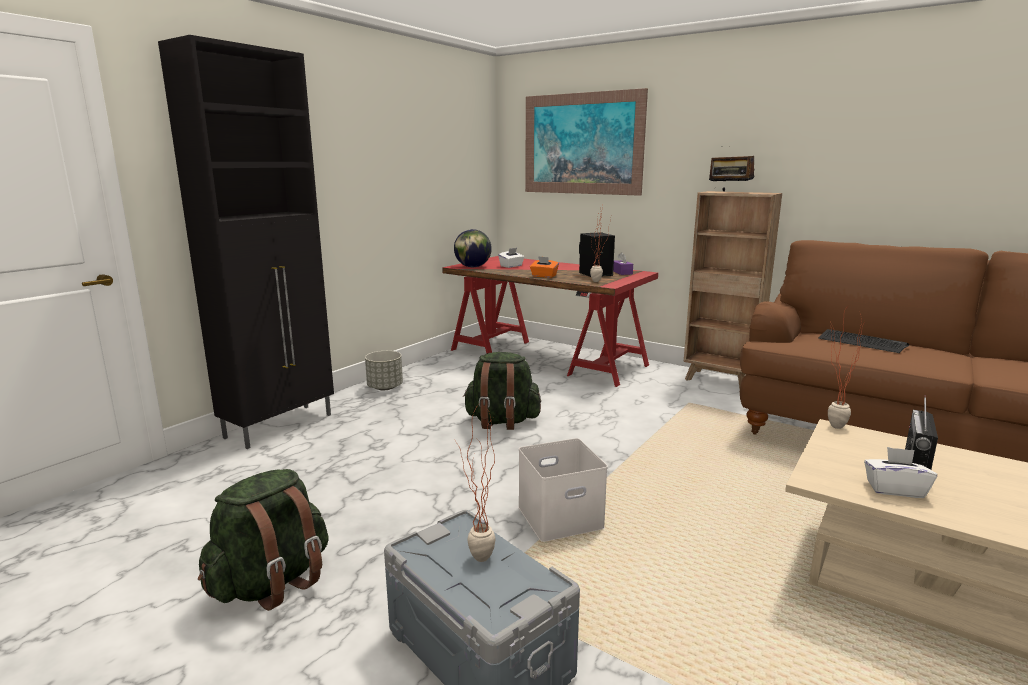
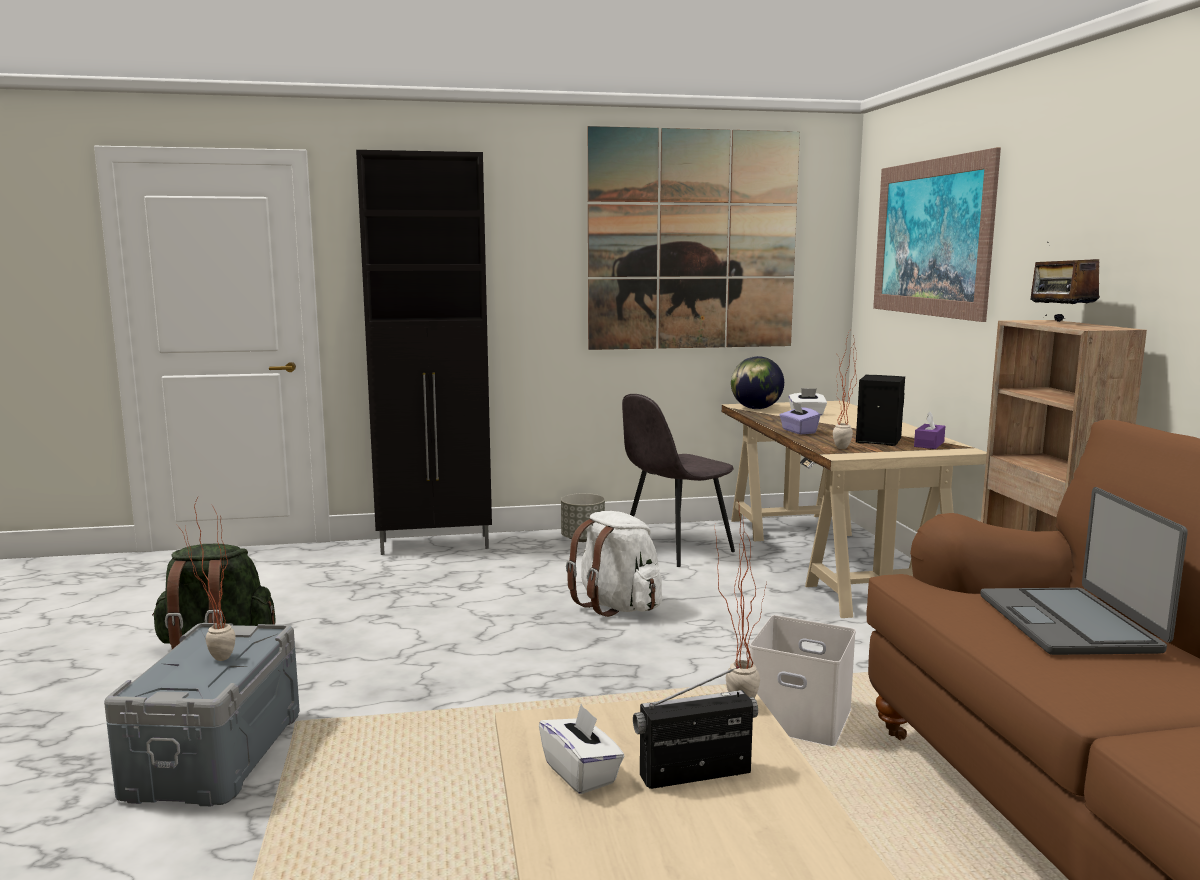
camera: 45 degrees right, 5 degrees down
(417, 143) = (693, 240): none -> picture
(457, 376) = (675, 549): none -> grey chair
(502, 421) = (617, 606): green backpack -> white backpack
(544, 276) = (798, 431): orange tissue box -> purple tissue box
(547, 357) = (832, 559): red desk -> beige desk
(561, 516) = (473, 705): white storage box -> white storage box (802, 717)
(861, 342) = (1070, 623): keyboard -> laptop

